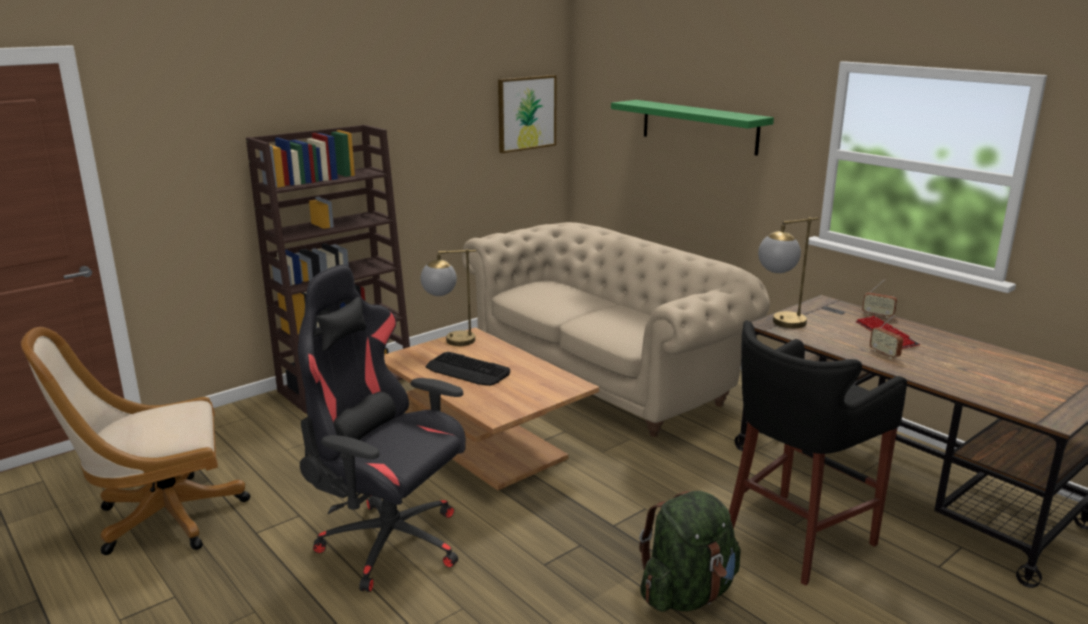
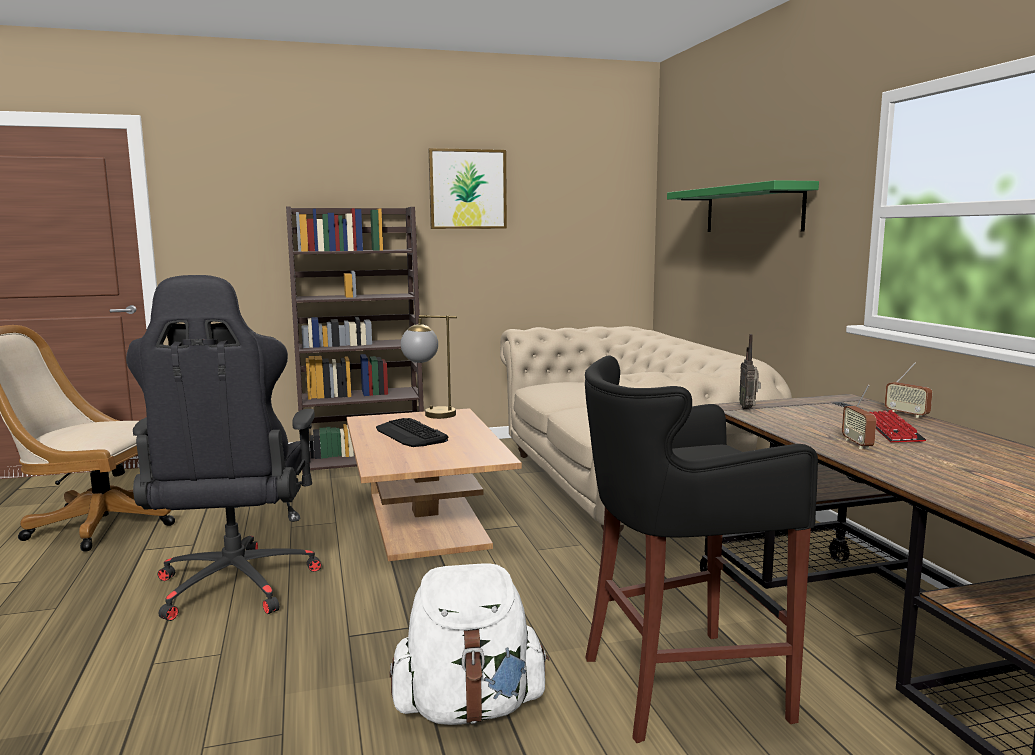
camera: 25 degrees right, 10 degrees down
(393, 544) = (236, 584): black office chair -> black office chair turned 150 degrees counterclockwise
(526, 113) = (599, 215): picture -> picture (467, 189)
(687, 593) = (470, 708): green backpack -> white backpack
(779, 324) = (748, 408): table lamp -> radio

